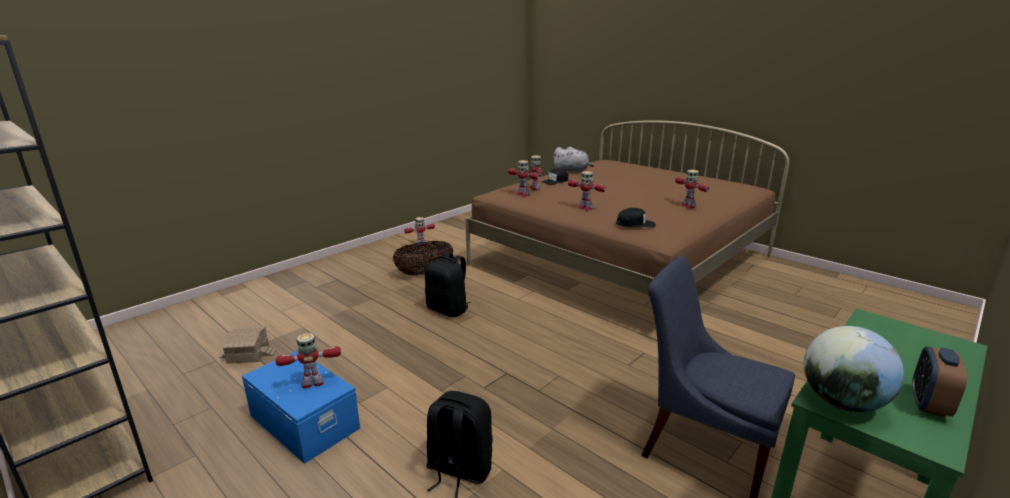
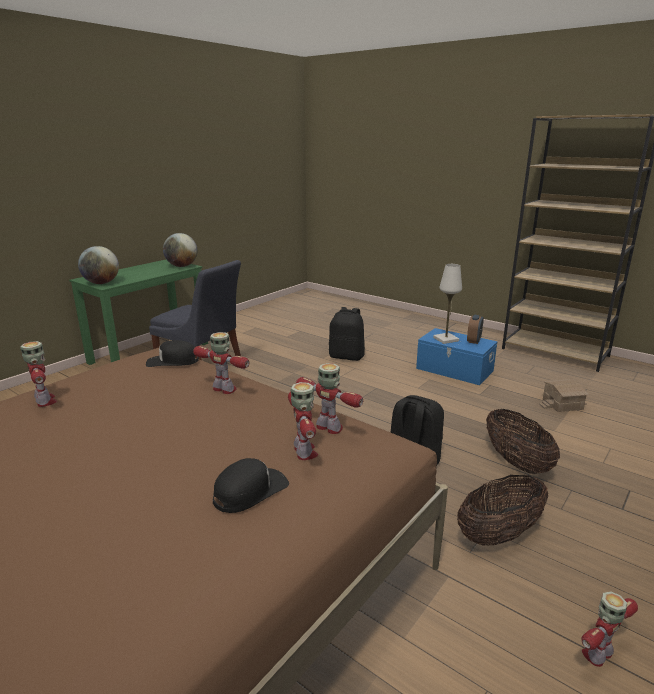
camera: 175 degrees right, 0 degrees up
(313, 383) = (446, 339): toy robot -> white table lamp
(369, 305) = (516, 462): none -> basket
(572, 171) = (168, 593): grey plush toy -> none
(893, 327) = (101, 283): none -> globe
(928, 404) = (147, 266): alarm clock -> alarm clock (474, 340)

